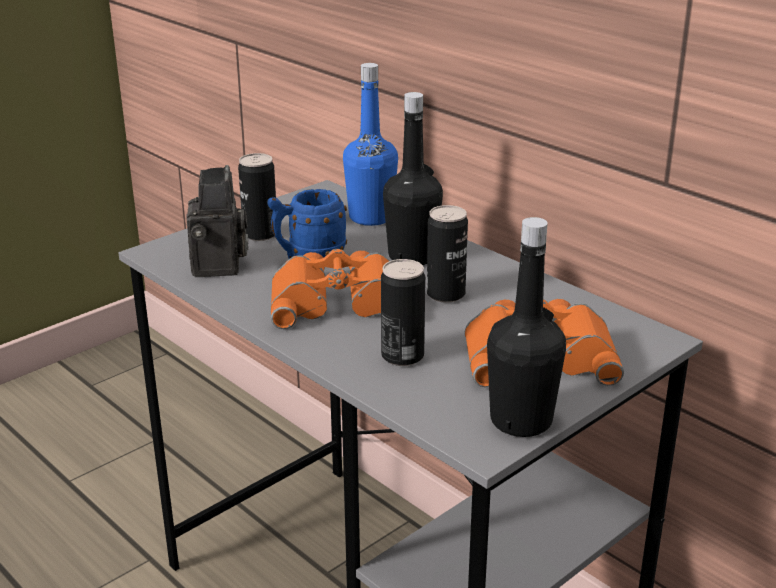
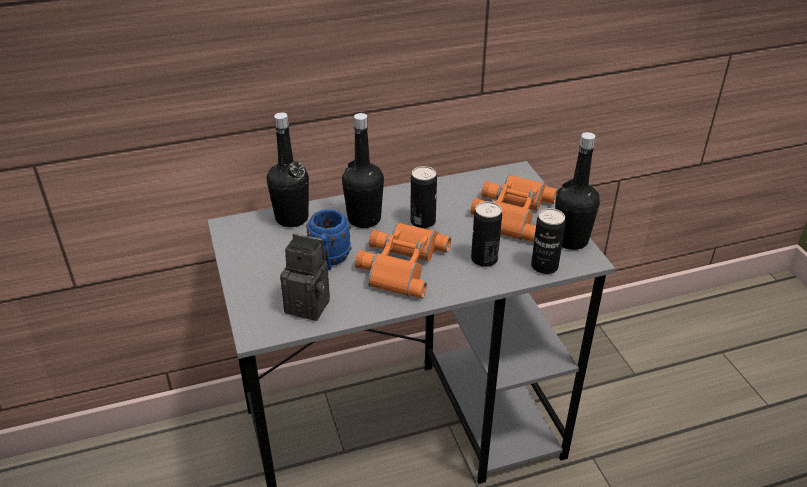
camera: 65 degrees left, 10 degrees up
(260, 234) = (273, 273): can -> can (544, 266)
(371, 217) = (292, 218): blue bottle -> black bottle

